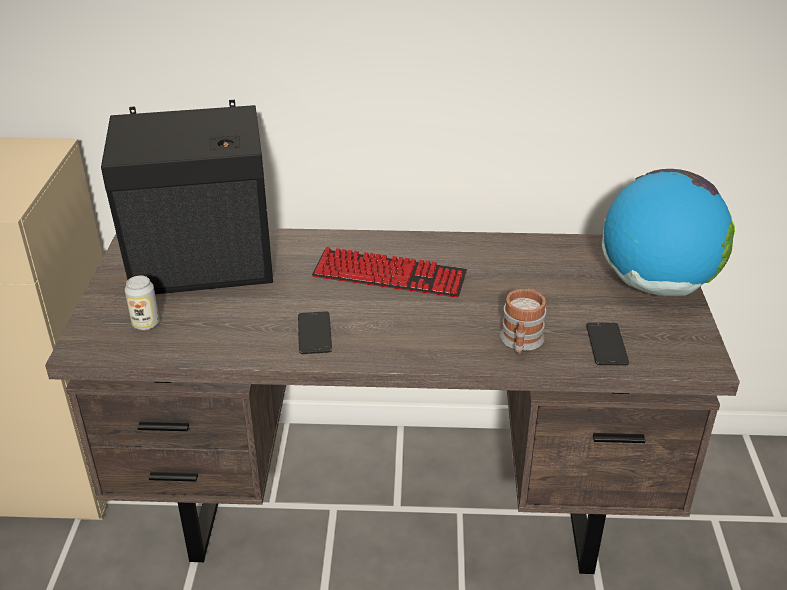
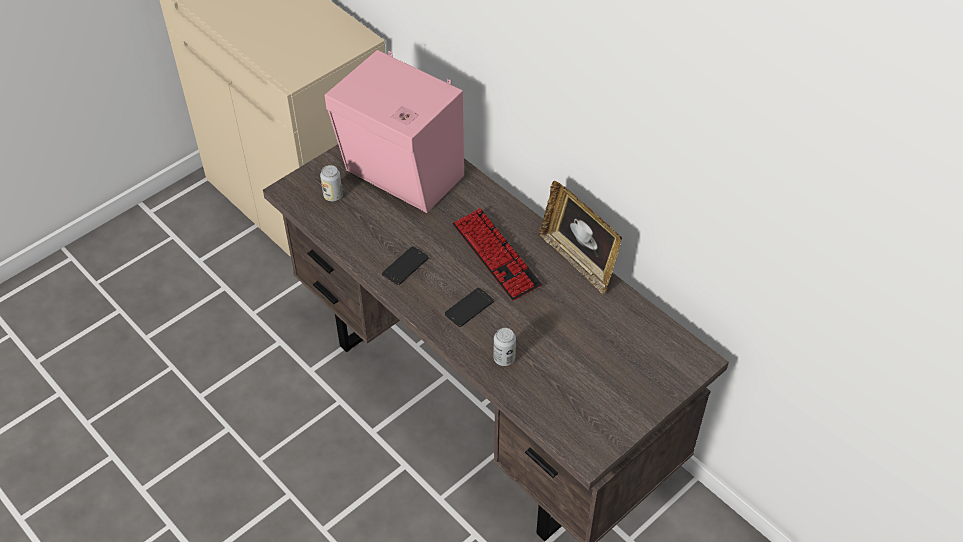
camera: 45 degrees right, 15 degrees up
(205, 270) = (403, 177): black speaker -> pink speaker
(465, 240) = (578, 260): none -> picture frame
(521, 342) = (504, 358): mug -> can
(606, 344) = (550, 398): phone -> phone (469, 307)
(657, 285) = (647, 385): globe -> none

